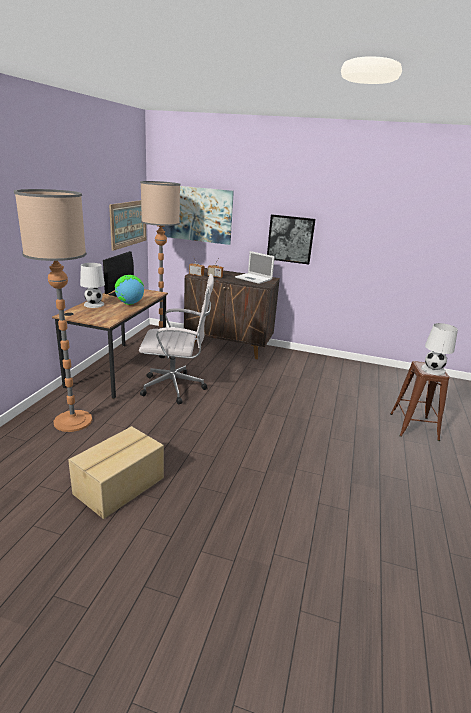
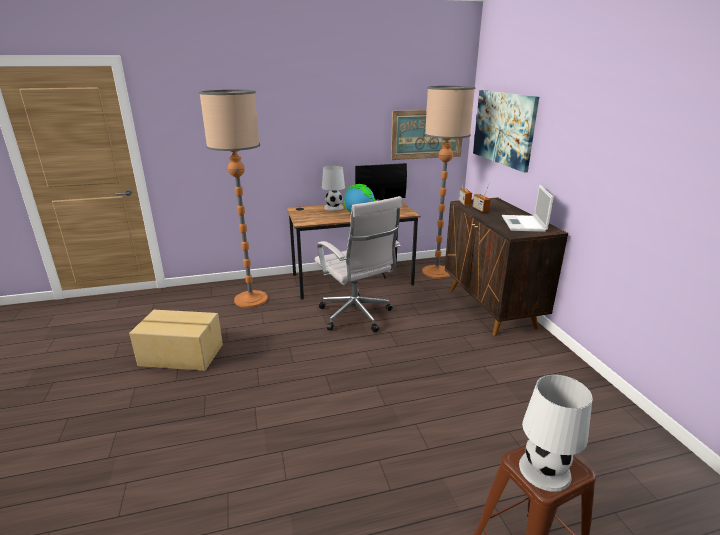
camera: 60 degrees right, 0 degrees up
(290, 239) = (590, 174): picture -> none

